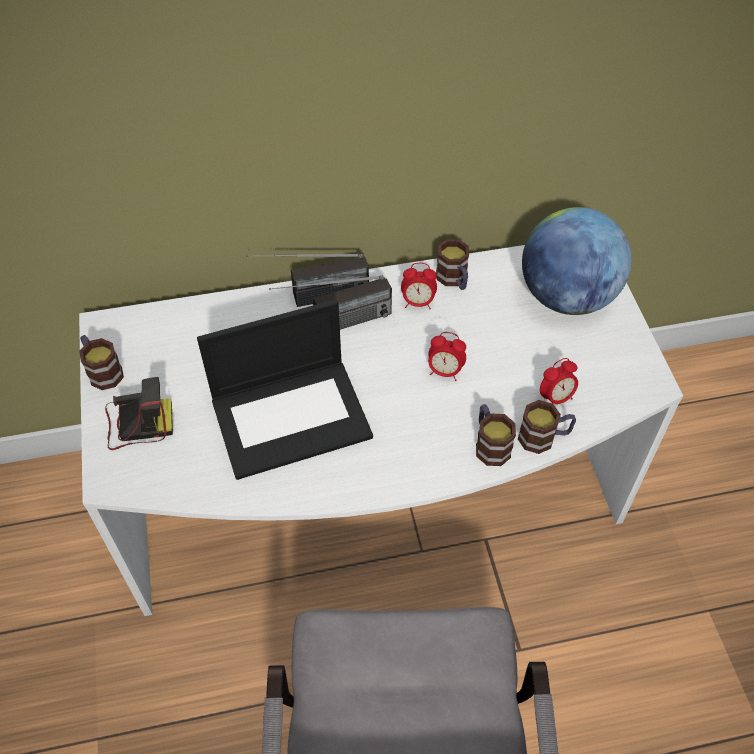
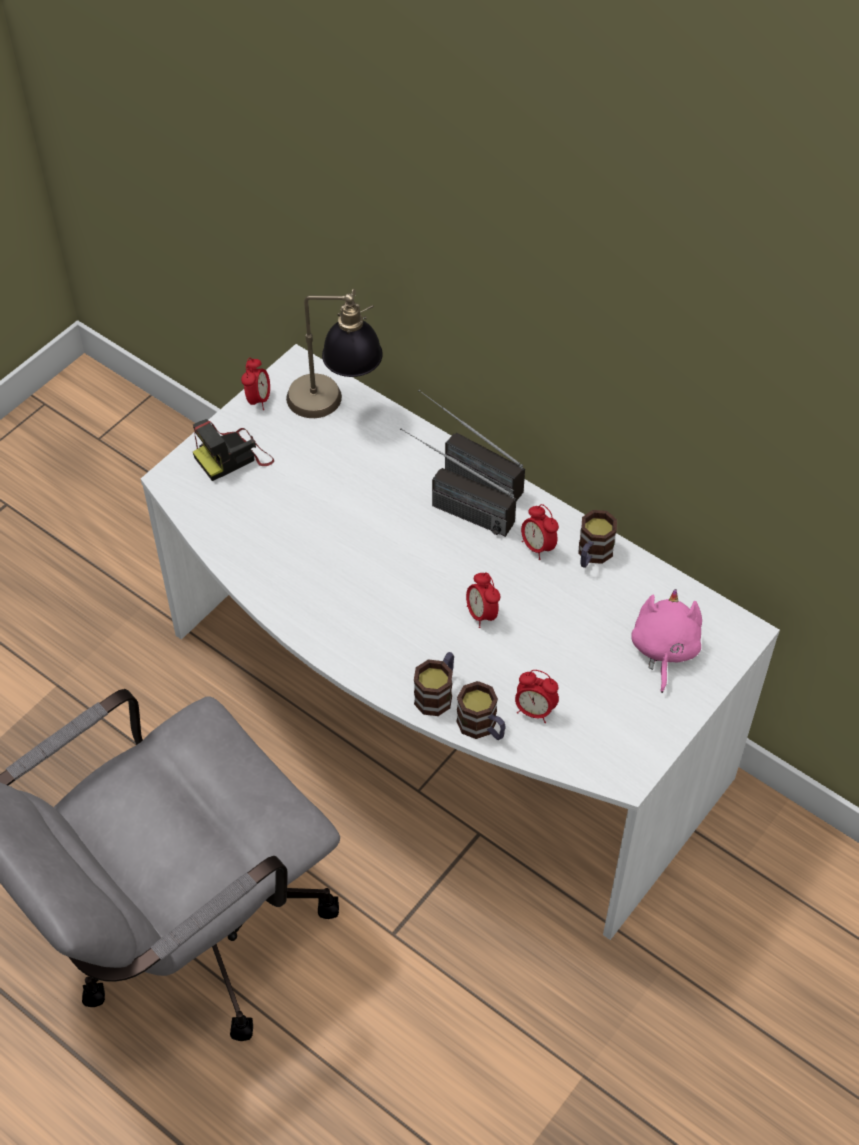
camera: 50 degrees right, 0 degrees up
(102, 371) = (258, 399): mug -> alarm clock
(137, 424) = (233, 457): camera -> camera turned 105 degrees clockwise
(166, 329) = (335, 406): none -> table lamp
(292, 416) = (334, 544): laptop -> none
(566, 296) = (663, 650): globe -> pink plush toy

